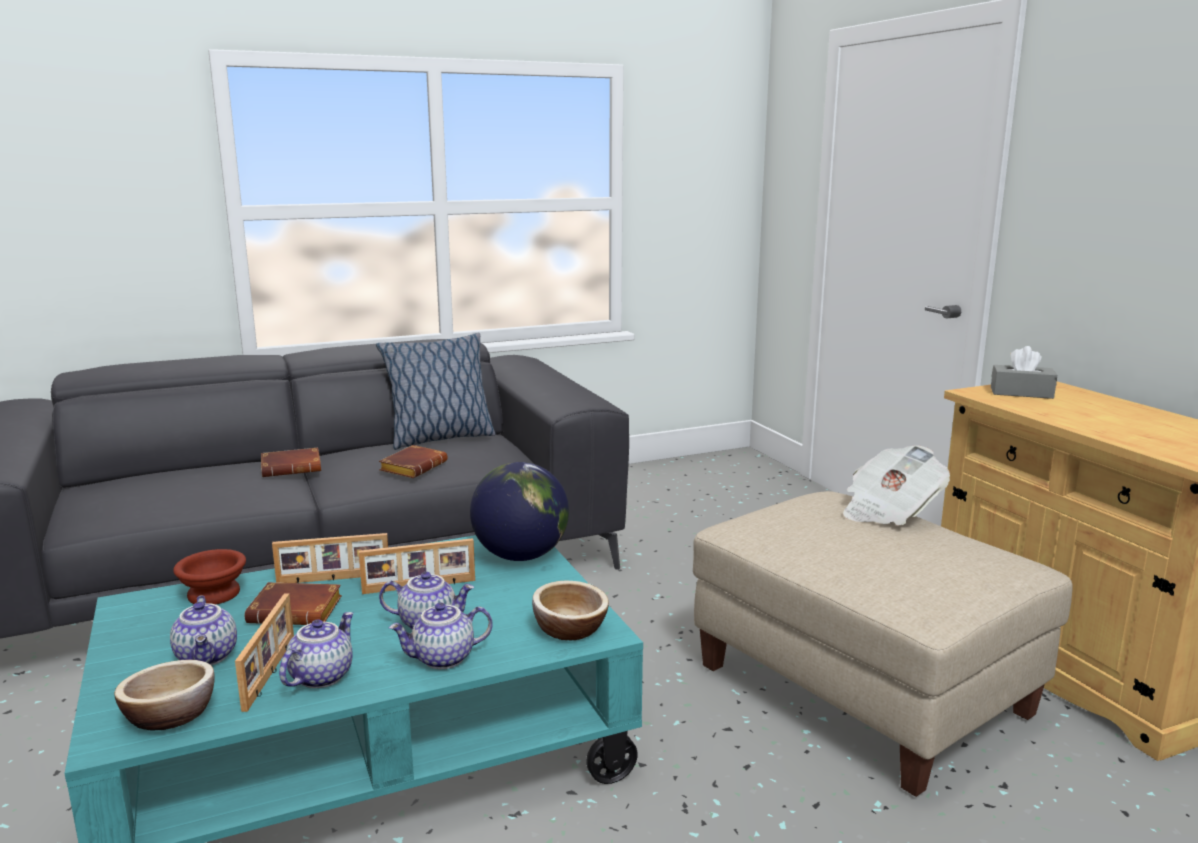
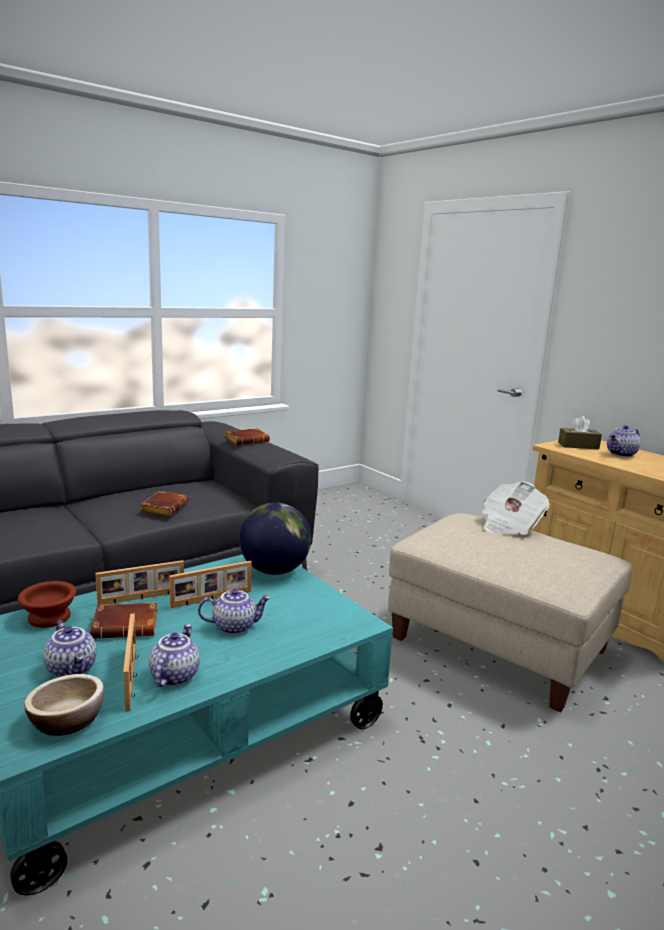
camera: 15 degrees left, 0 degrees up
(293, 468) = (67, 512): brown book -> brown book (247, 440)
(440, 439) = (171, 485): pillow -> none
(443, 659) = (260, 653): teapot -> teapot (621, 454)
(570, 629) = (339, 622): bowl -> none
(1021, 393) = (578, 446): grey tissue box -> brown tissue box

